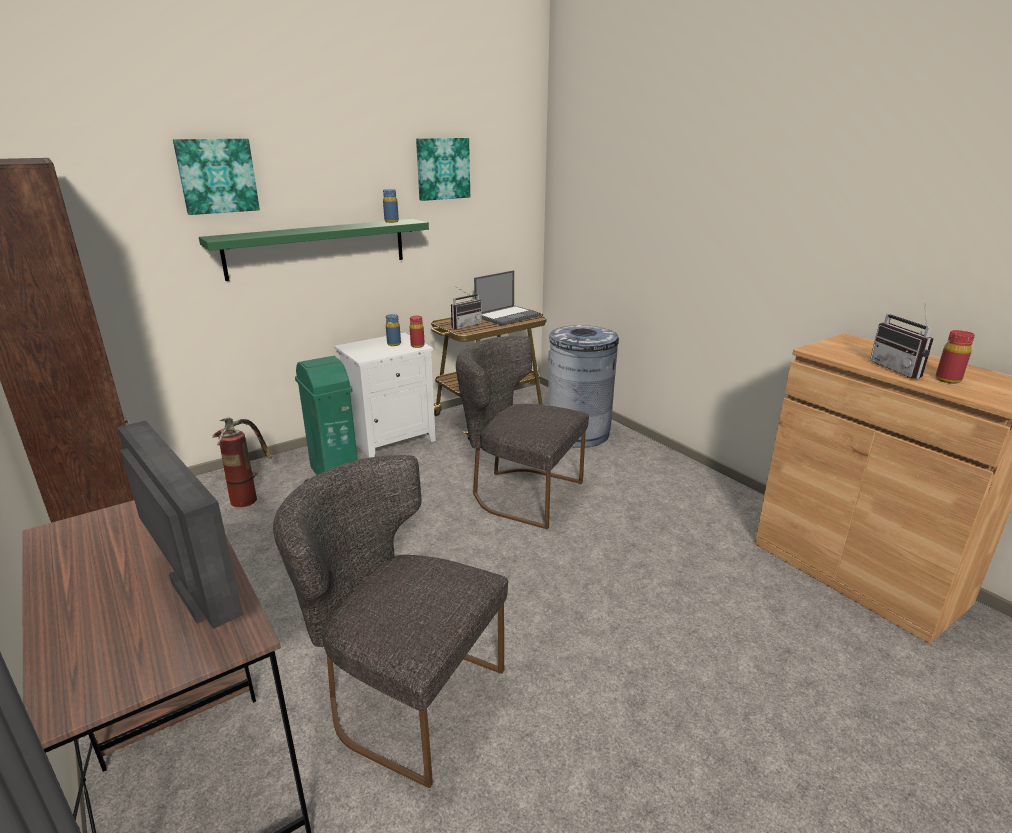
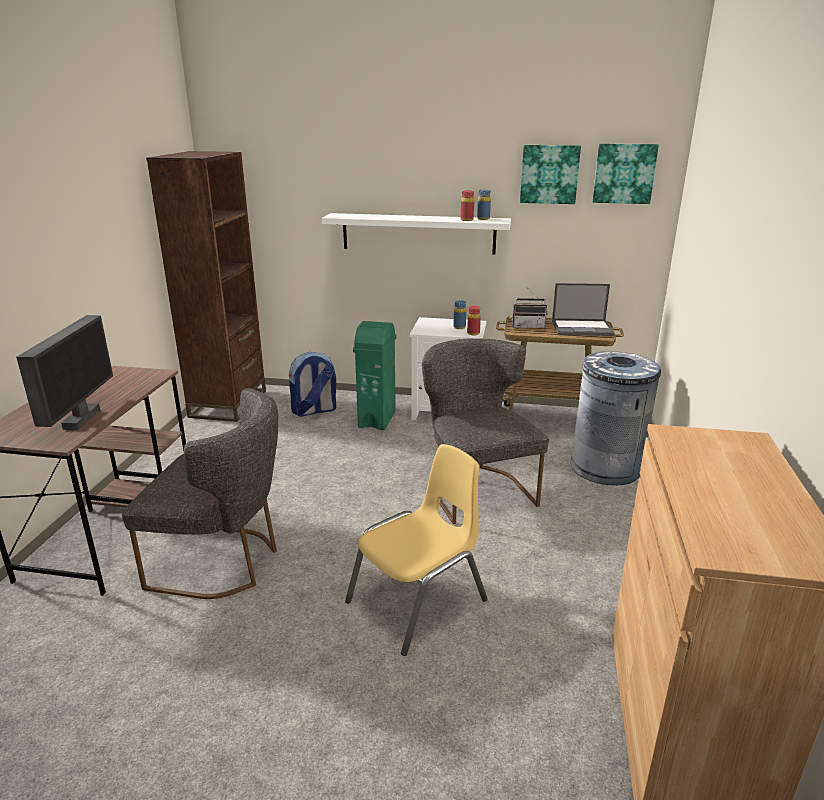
camera: 45 degrees right, 0 degrees up
(217, 176) = (348, 169): picture -> picture (624, 173)
(248, 495) = (314, 411): fire extinguisher -> backpack
(317, 248) = (418, 233): green shelf -> white shelf
(402, 695) = (223, 562): grey chair -> grey chair turned 120 degrees clockwise
(621, 604) = (418, 602): none -> yellow chair
(900, 370) = (703, 483): radio -> none
(947, 380) = (728, 512): red bottle -> red bottle (466, 220)

